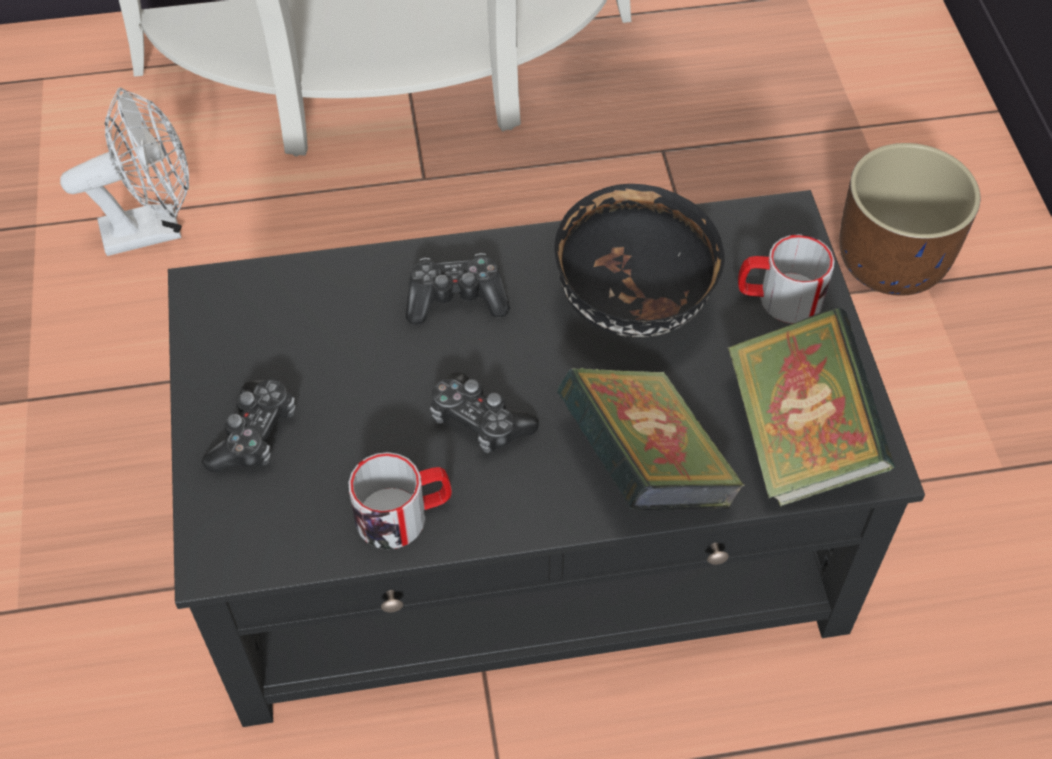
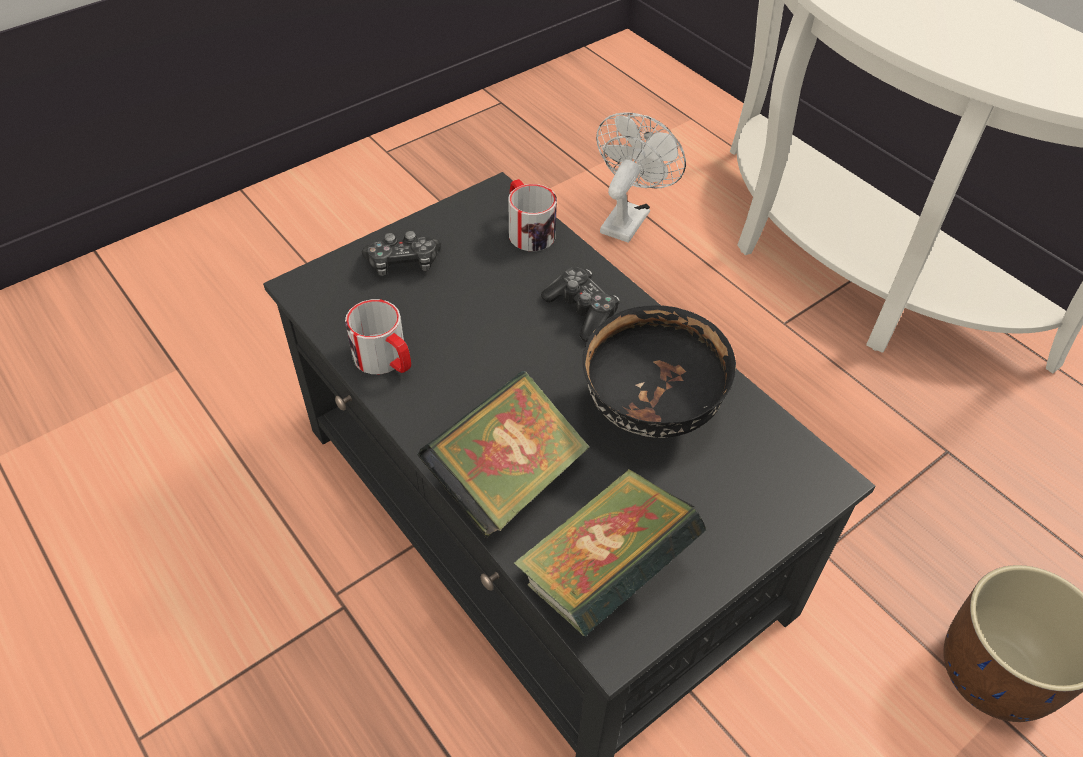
camera: 60 degrees right, 5 degrees down
(154, 228) = (628, 217): white fan -> white fan turned 105 degrees counterclockwise
(479, 421) = (486, 367): game controller -> none
(779, 298) = (737, 506): mug -> mug (527, 229)

